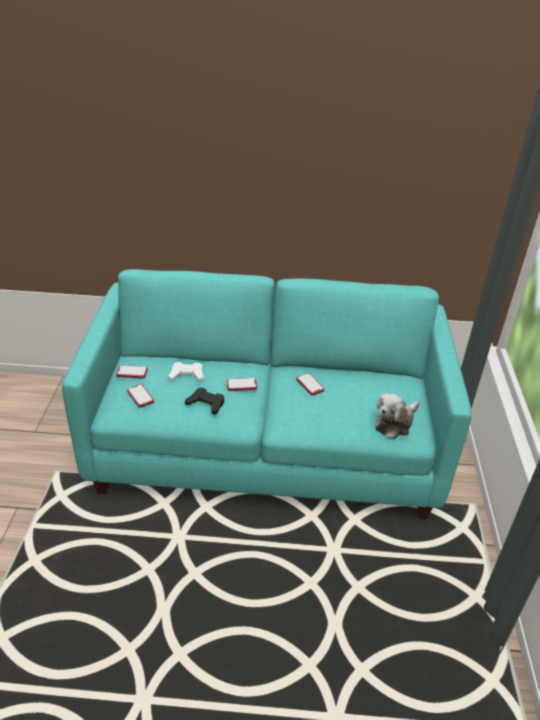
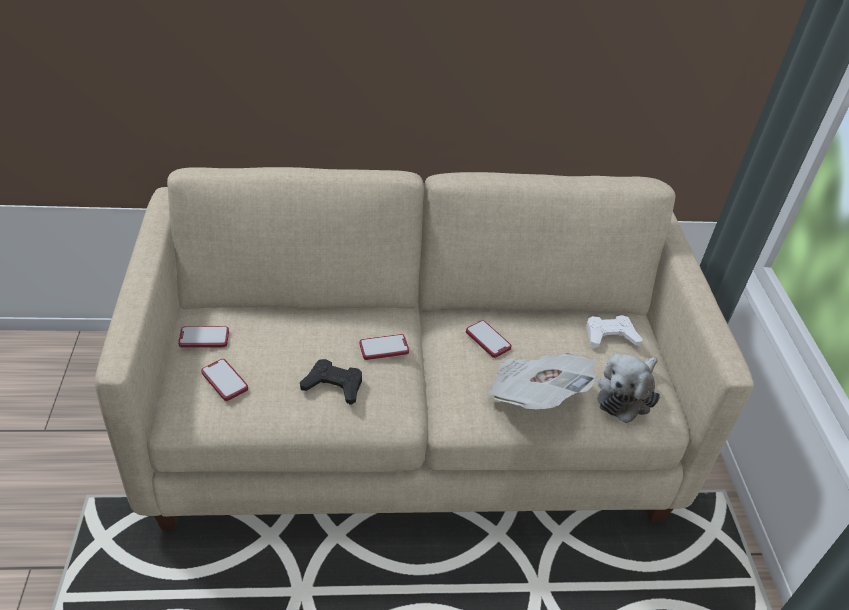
camera: 10 degrees left, 5 degrees up
(187, 375) = (294, 336): white game controller -> white game controller (610, 336)
(267, 448) = (413, 427): turquoise sofa -> beige sofa
(333, 419) = (534, 396): none -> newspaper

